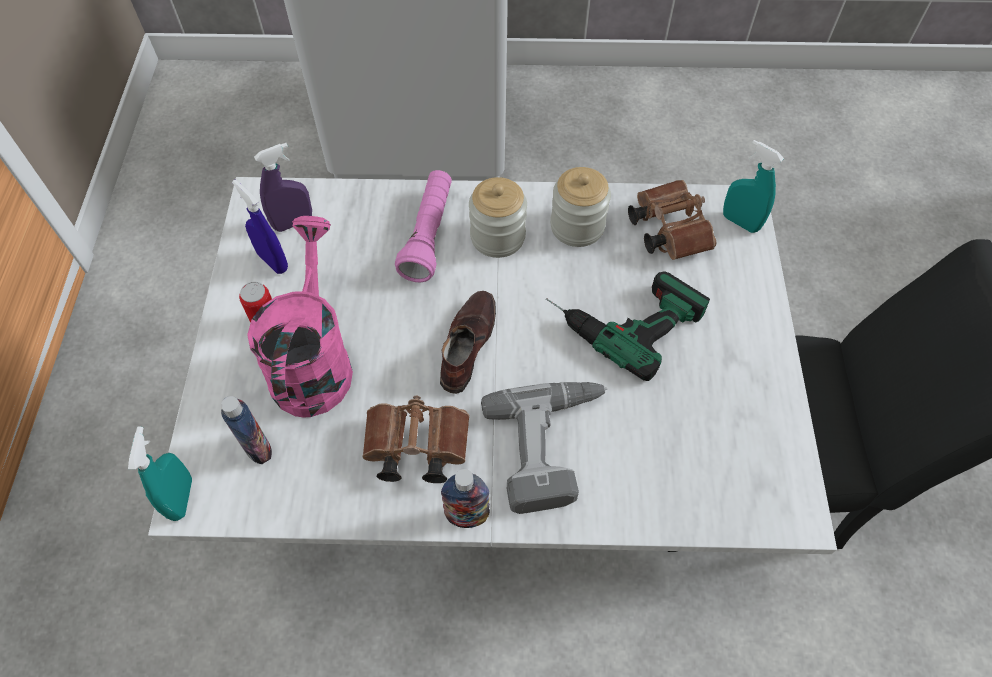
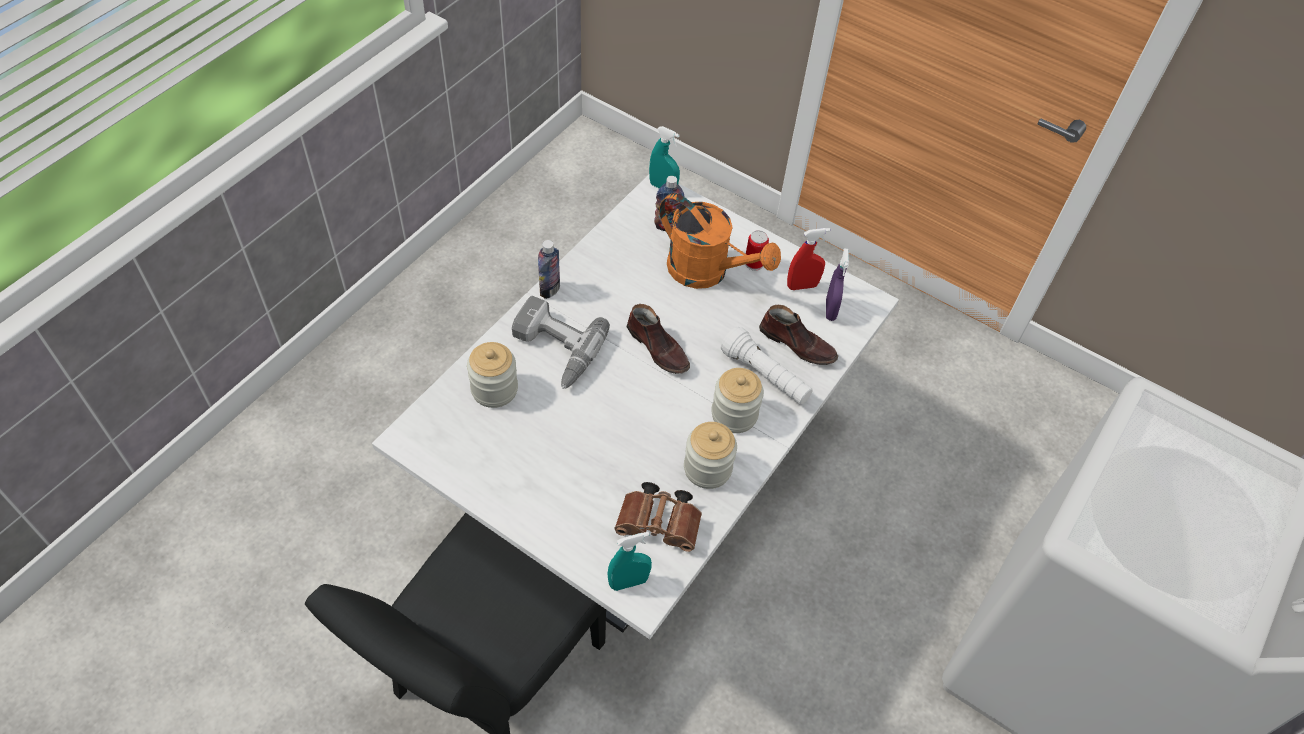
camera: 120 degrees right, 5 degrees down
(273, 262) = (802, 286): blue spray bottle -> red spray bottle
(313, 360) = (707, 272): pink watering can -> orange watering can
(364, 228) = (798, 344): none -> brown shoe
(414, 448) = (610, 288): brown binoculars -> none
(428, 235) = (765, 376): pink flashlight -> white flashlight
(622, 314) = (612, 445): power drill -> none
(657, 471) = (494, 389): none -> jar

